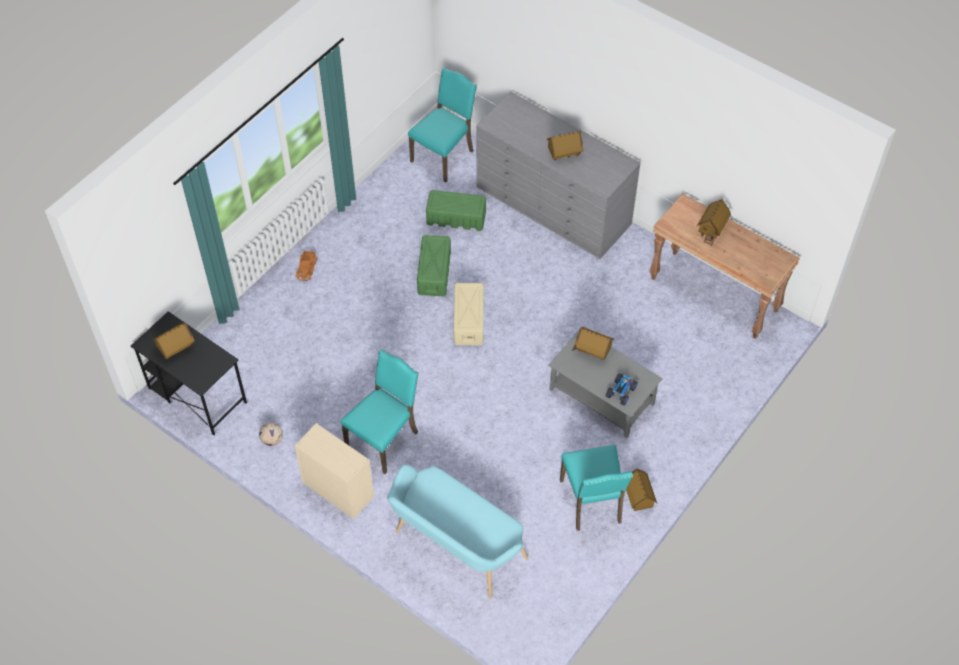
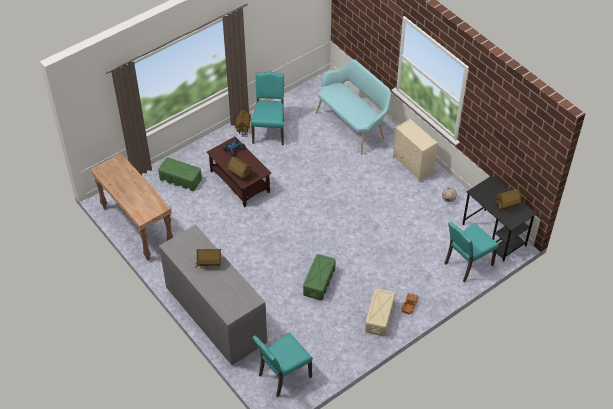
camera: 165 degrees left, 5 degrees down
(384, 439) = (379, 186): turquoise chair -> turquoise chair (467, 264)
(456, 218) = (290, 320): green storage box -> green storage box (180, 179)
(468, 320) = (306, 244): beige storage box -> beige storage box (379, 317)
(600, 396) = (240, 182): grey coffee table -> brown coffee table
(711, 229) = (135, 197): toy house -> none

